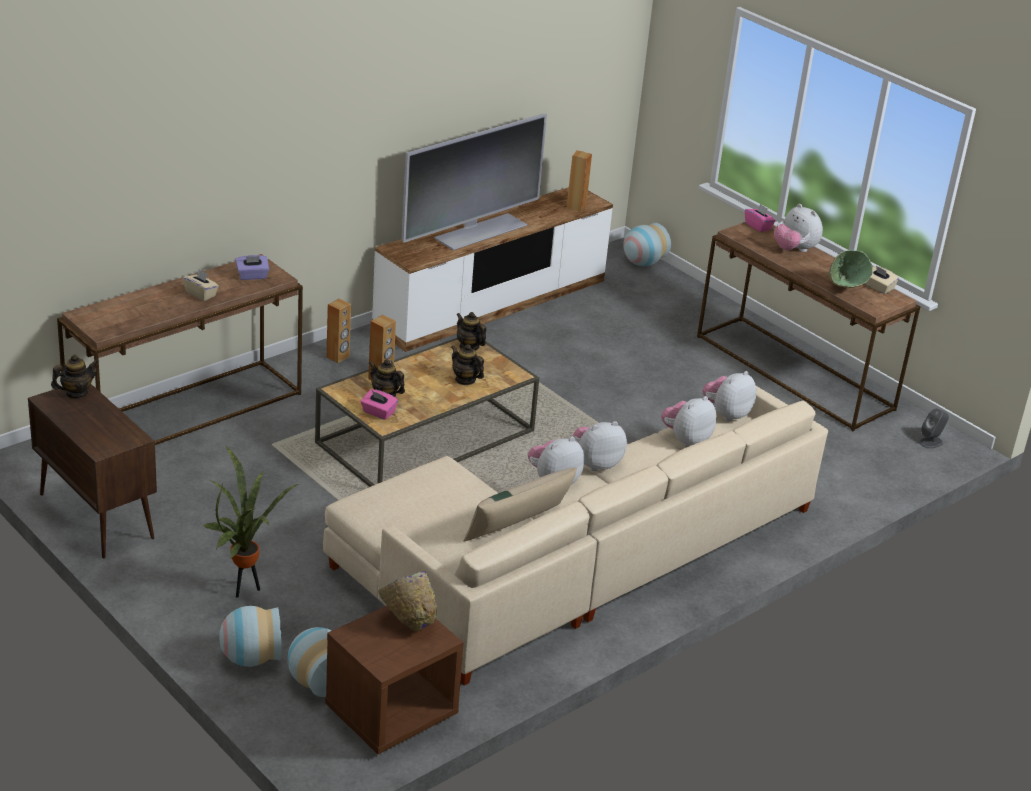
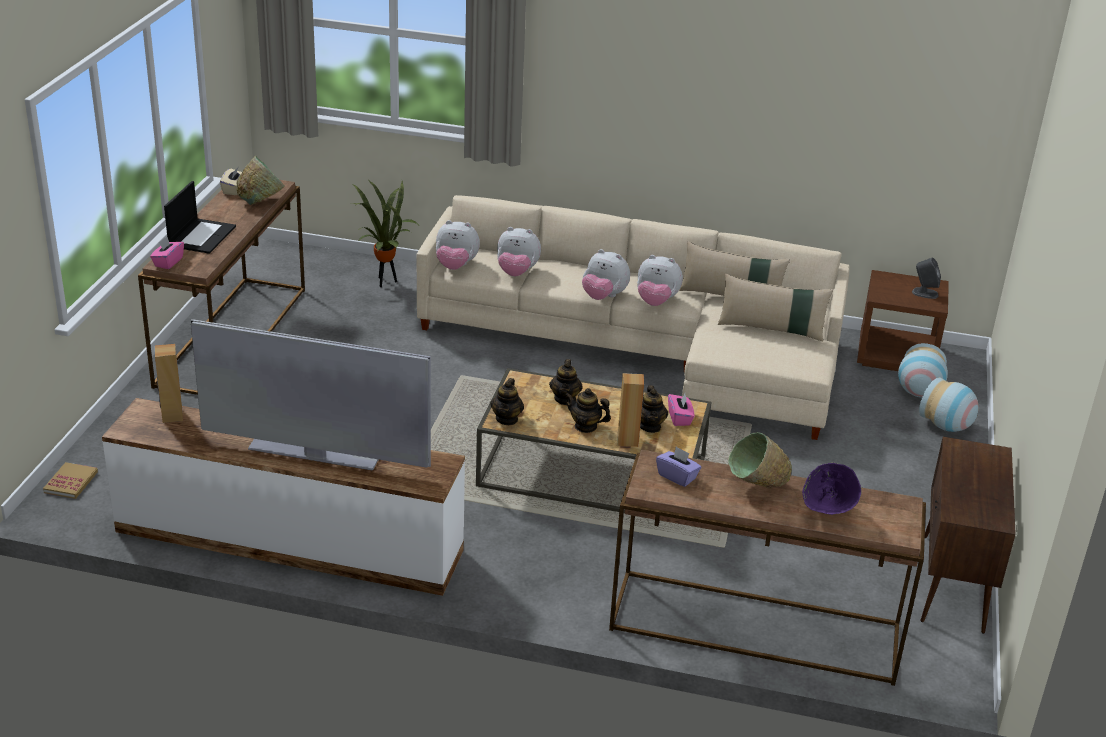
camera: 125 degrees left, 0 degrees up
(76, 393) = (965, 512): teapot -> teapot (586, 426)
(201, 294) = (756, 487): beige tissue box -> green bowl
(245, 588) = (896, 464): potted plant -> potted plant (384, 282)
(338, 357) = (530, 587): brown speaker -> none
(408, 620) = (888, 292): purple bowl -> purple bowl (827, 515)
(436, 515) = (771, 329): none -> beige pillow
(642, 263) = (71, 482): vase -> book
(794, 250) = (202, 236): plush toy -> laptop
(931, 442) = (280, 259): grey speaker -> grey speaker (924, 293)

